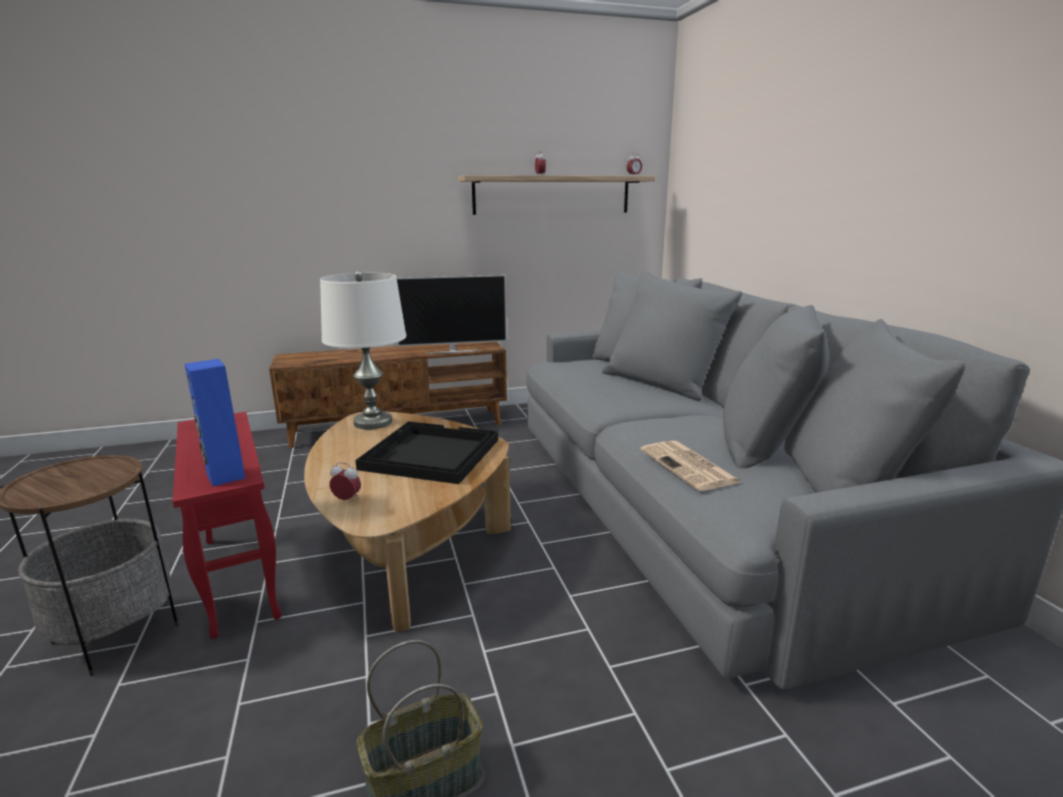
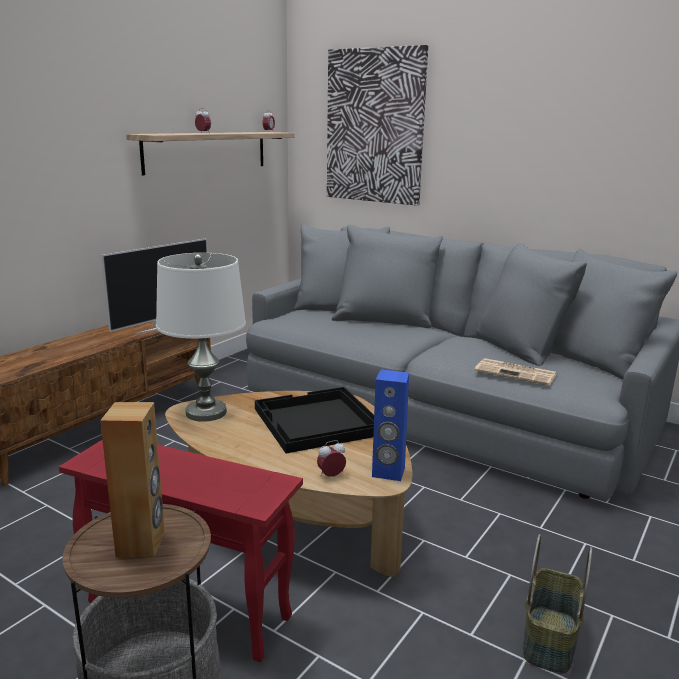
camera: 40 degrees left, 0 degrees up
(72, 481) = (141, 544): none -> brown speaker
(225, 476) = (258, 487): blue speaker -> blue speaker (388, 472)
(731, 163) = (375, 126): none -> picture

